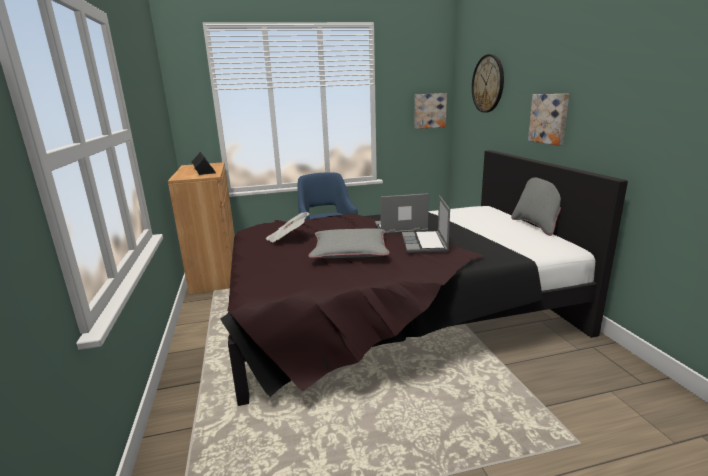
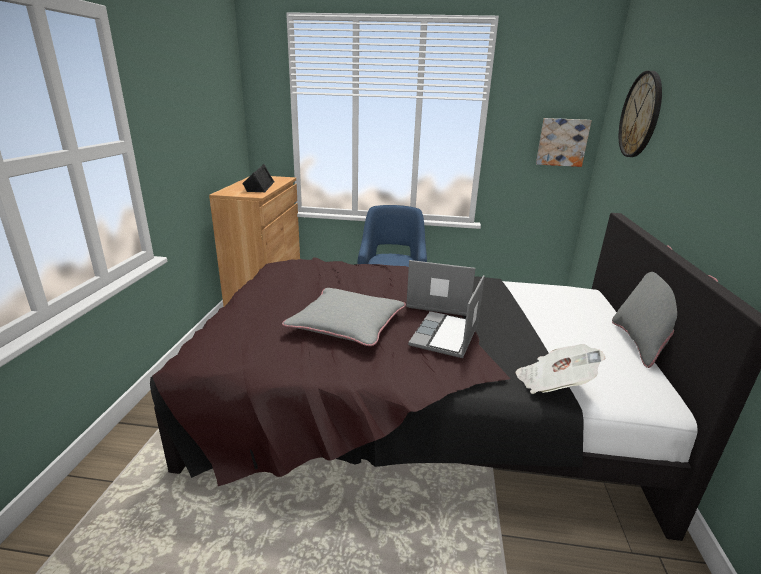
camera: 20 degrees right, 5 degrees up
(287, 238) = (300, 287): newspaper -> newspaper (553, 384)
(549, 118) = (701, 186): picture -> none

